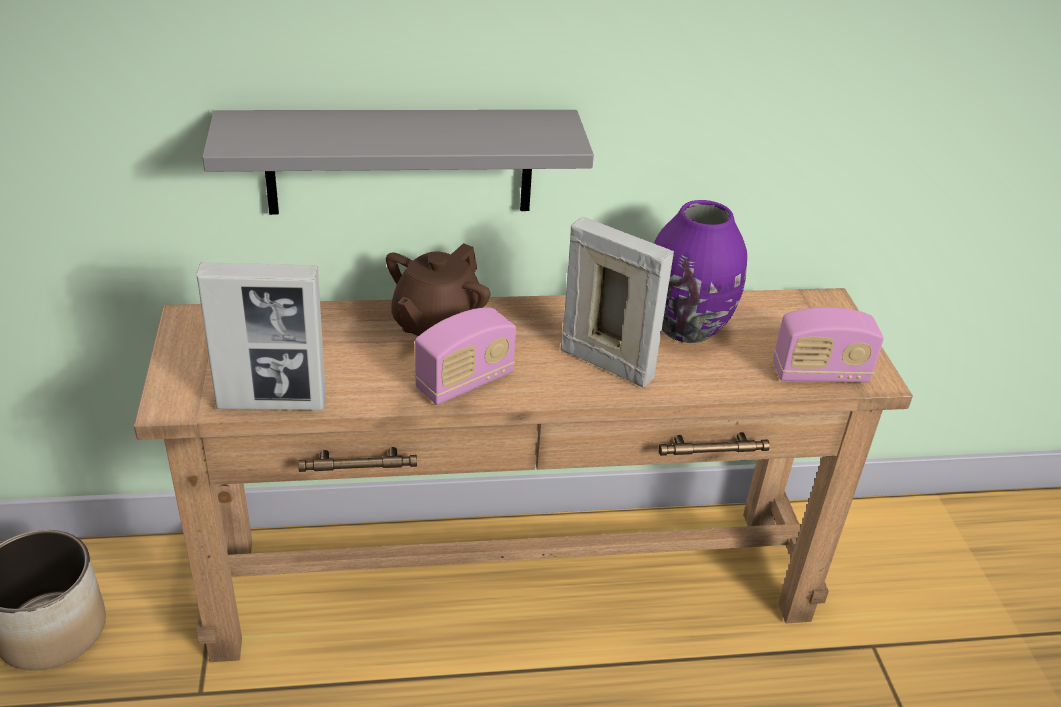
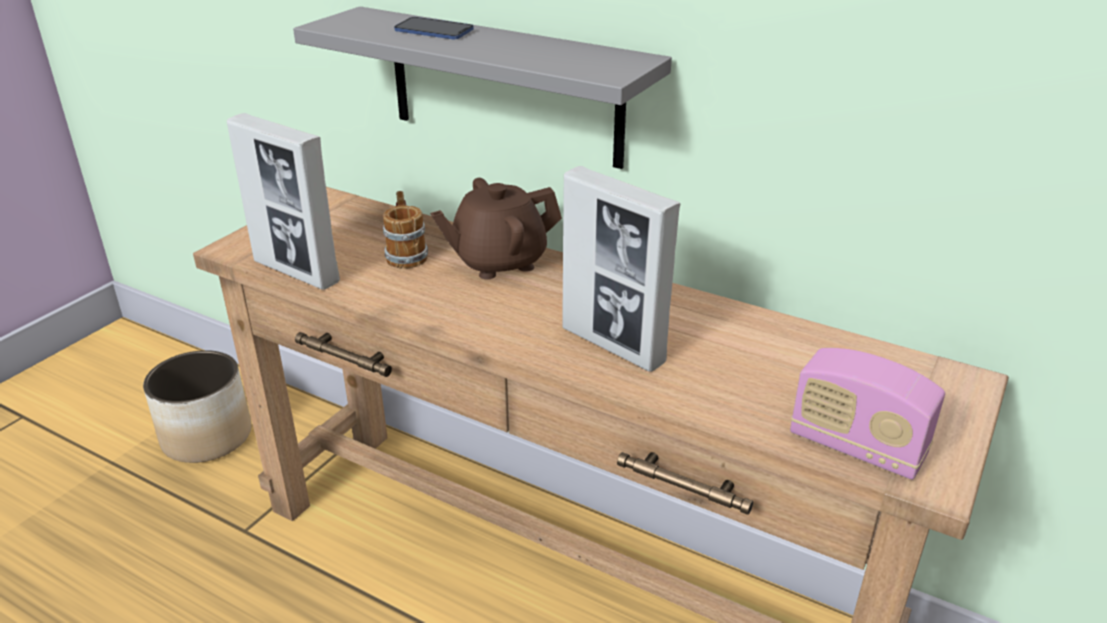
camera: 40 degrees right, 5 degrees down
(347, 127) = (434, 31): none -> phone
(348, 347) = (406, 254): none -> mug
(465, 382) = (462, 311): radio -> none
(606, 364) = (613, 345): picture frame -> picture frame turned 150 degrees clockwise
(687, 327) = (745, 345): purple vase -> none

